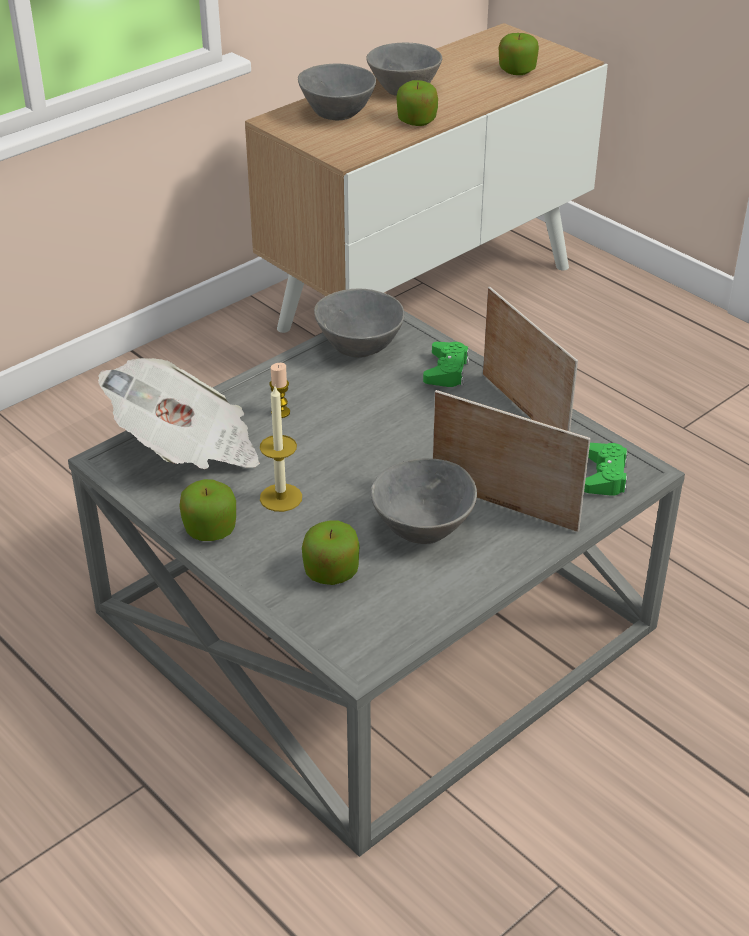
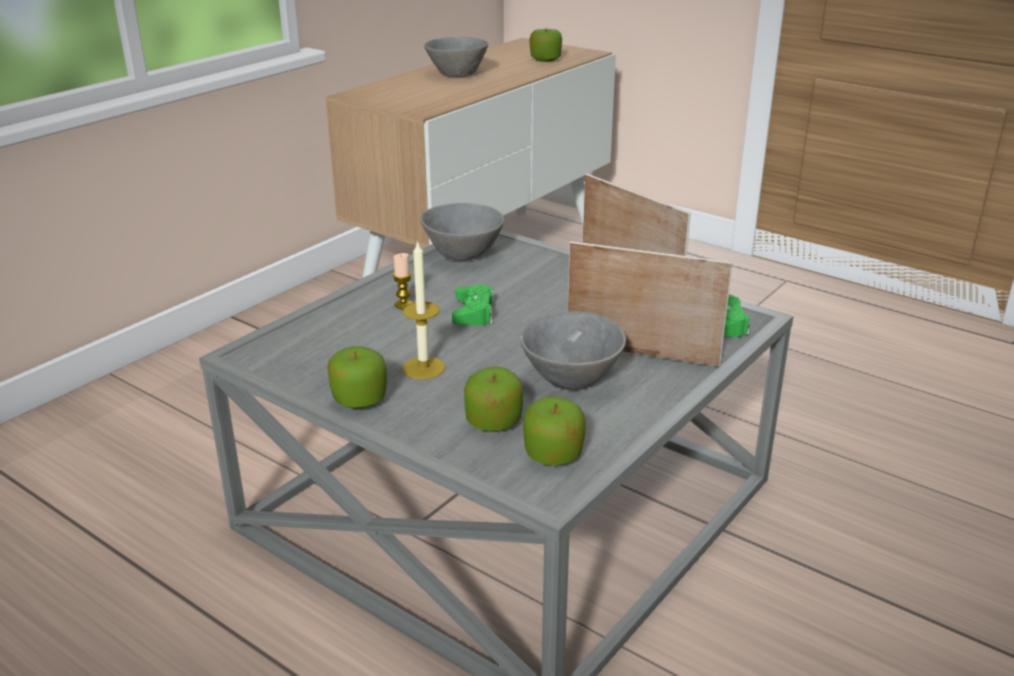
camera: 10 degrees left, 10 degrees down
(187, 449) = (319, 339): newspaper -> none
(337, 115) = (405, 89): grey bowl -> none
(416, 121) = (475, 89): apple -> apple (553, 454)
(446, 371) = (548, 263): green game controller -> green game controller (473, 313)

